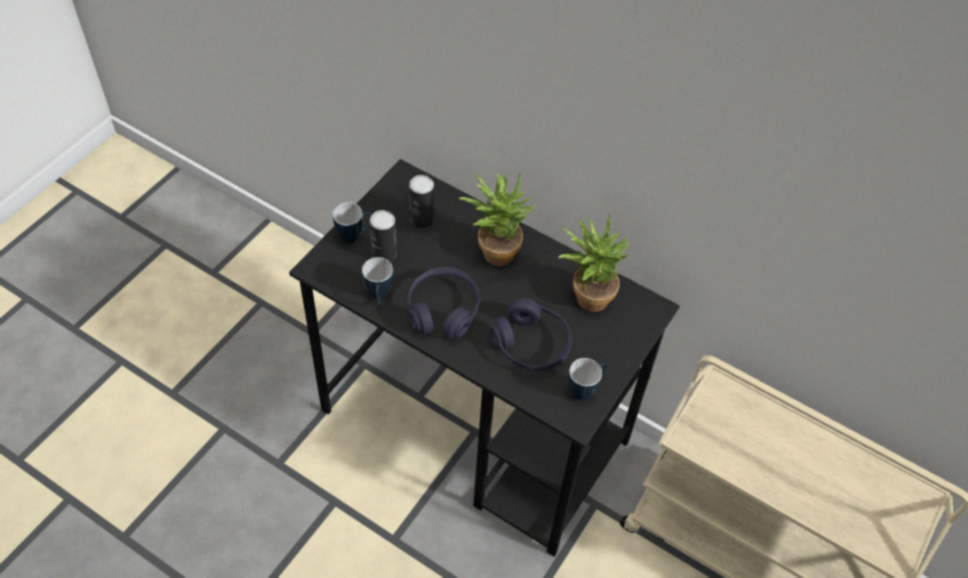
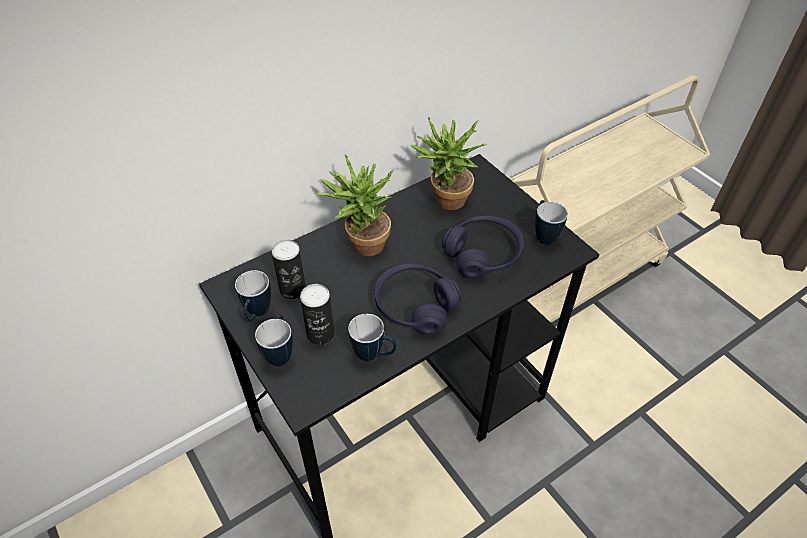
camera: 65 degrees left, 5 degrees down
(385, 206) = (256, 314): none -> mug

